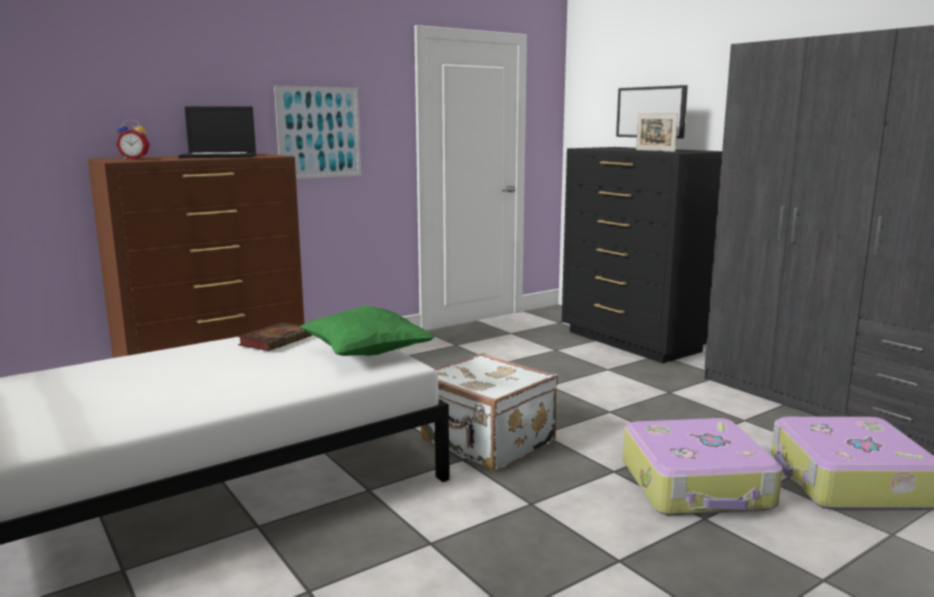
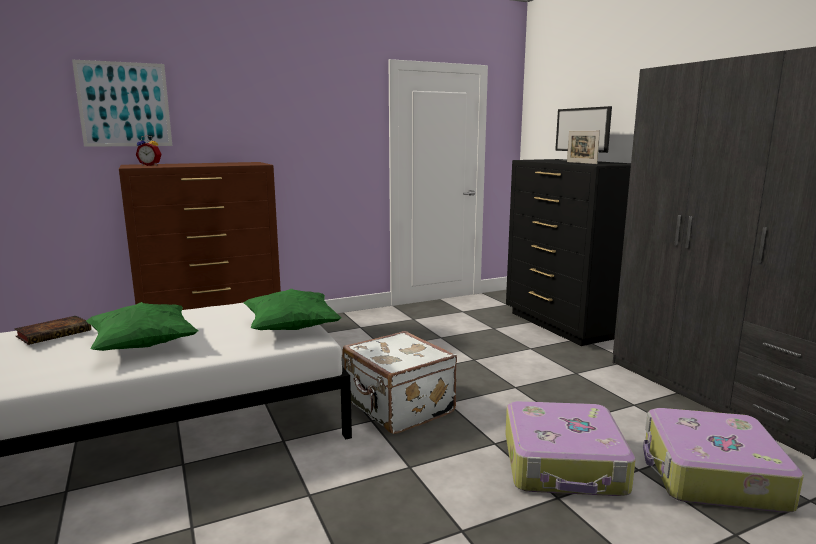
camera: 10 degrees right, 0 degrees up
(196, 384) = (143, 346): none -> green pillow
(220, 156) = (218, 164): laptop -> none
(276, 340) = (231, 312): book -> book (55, 333)
(319, 132) = (306, 146): picture -> picture (124, 104)

